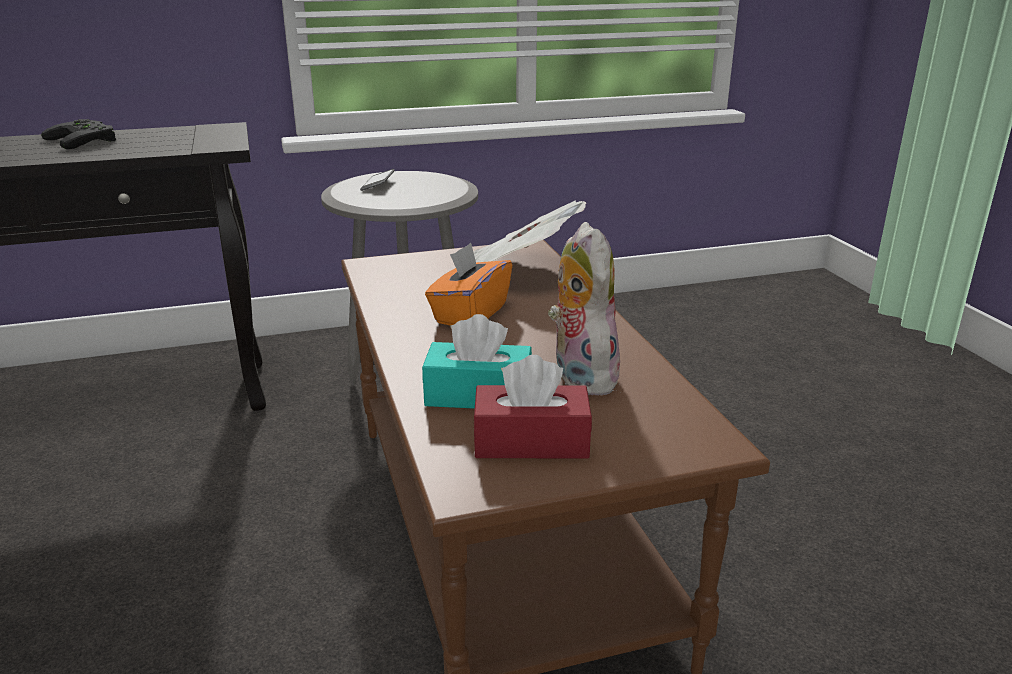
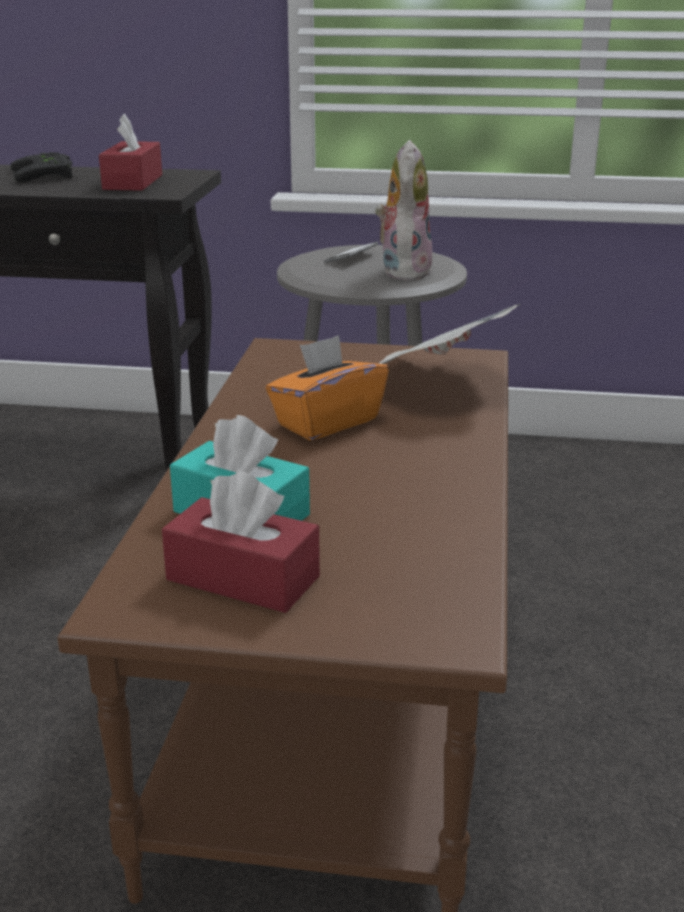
camera: 25 degrees right, 0 degrees up
(182, 139) = (133, 182): none -> red tissue box
(579, 376) = (376, 518): plush toy -> plush toy (403, 271)

